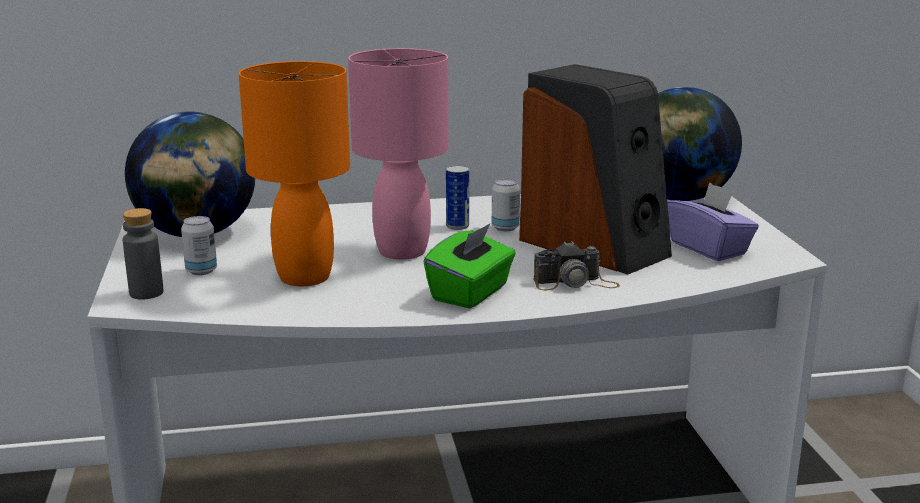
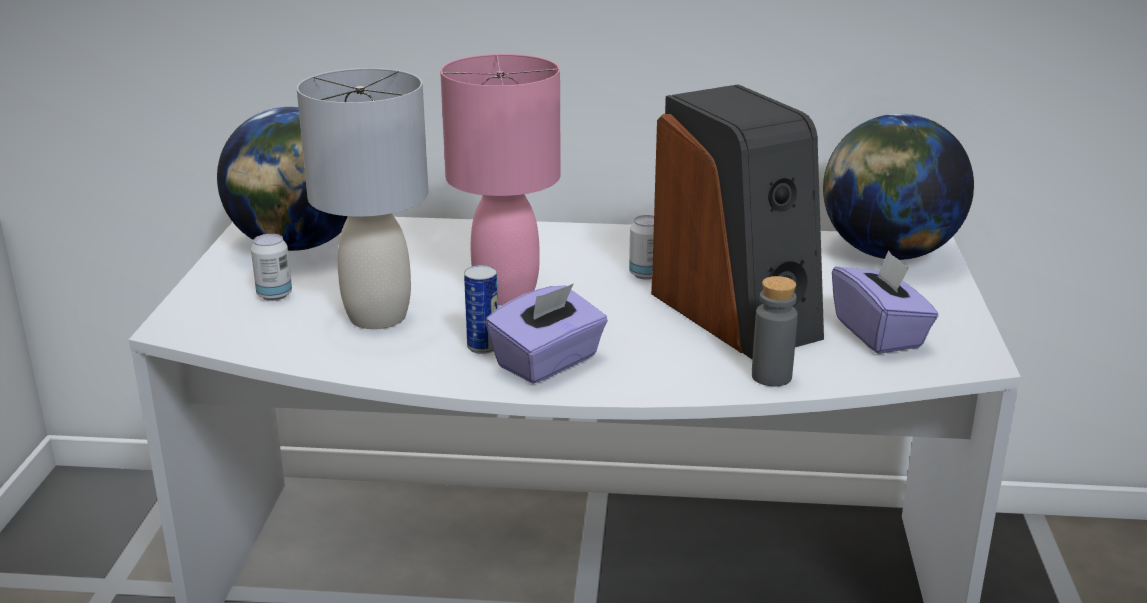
camera: 15 degrees right, 5 degrees up
(146, 293) = (202, 317): grey bottle -> grey bottle (771, 376)
(303, 277) = (376, 317): orange table lamp -> grey table lamp
(457, 226) = (591, 266): can -> can (483, 347)
(471, 293) = (548, 362): green tissue box -> purple tissue box
(575, 283) = (680, 364): camera -> none

